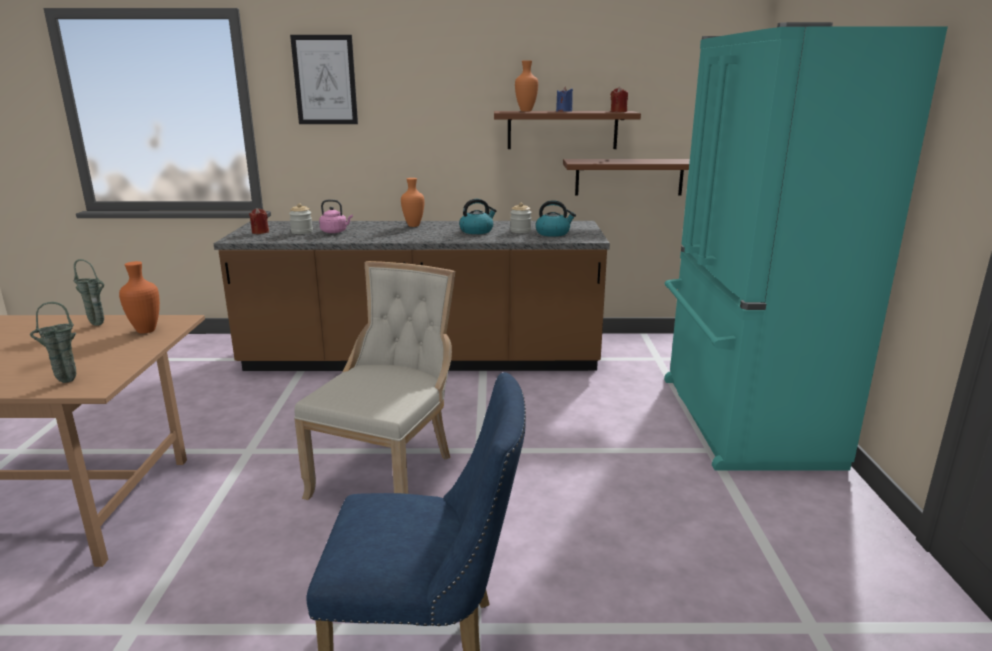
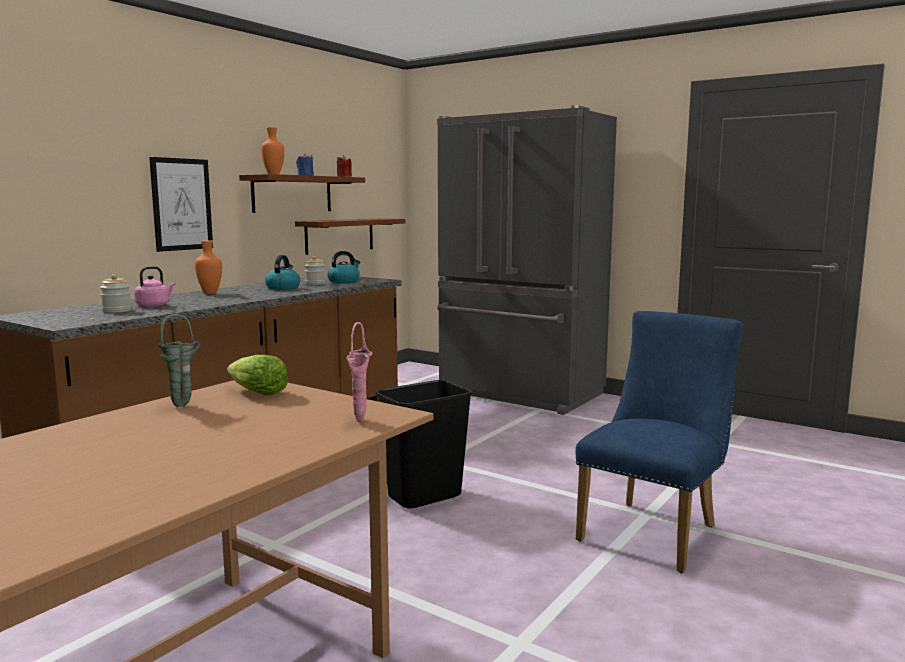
camera: 55 degrees left, 10 degrees down
(64, 382) = (360, 422): green vase -> pink vase
(145, 331) = (257, 393): orange vase -> lettuce
(260, 232) = (64, 318): red candle -> none
(325, 80) = (66, 132): picture -> picture (182, 204)
(389, 475) = (424, 496): beige chair -> black trash can
(741, 420) = (519, 394): turquoise fridge -> grey fridge

